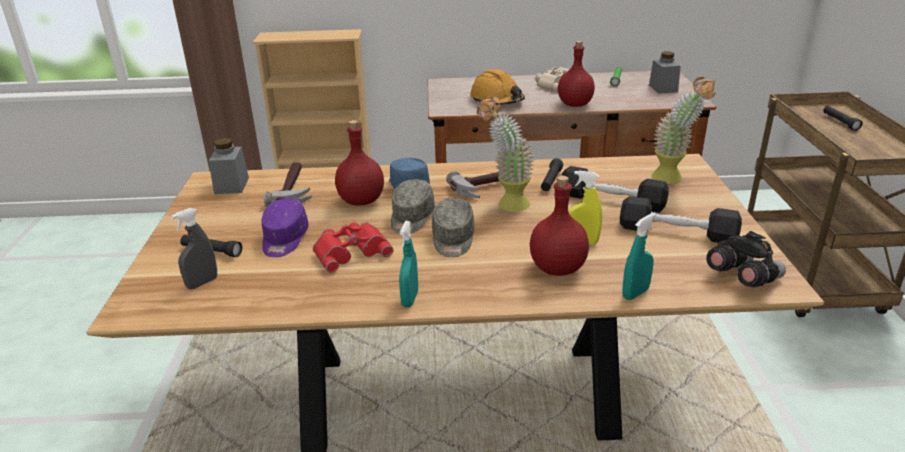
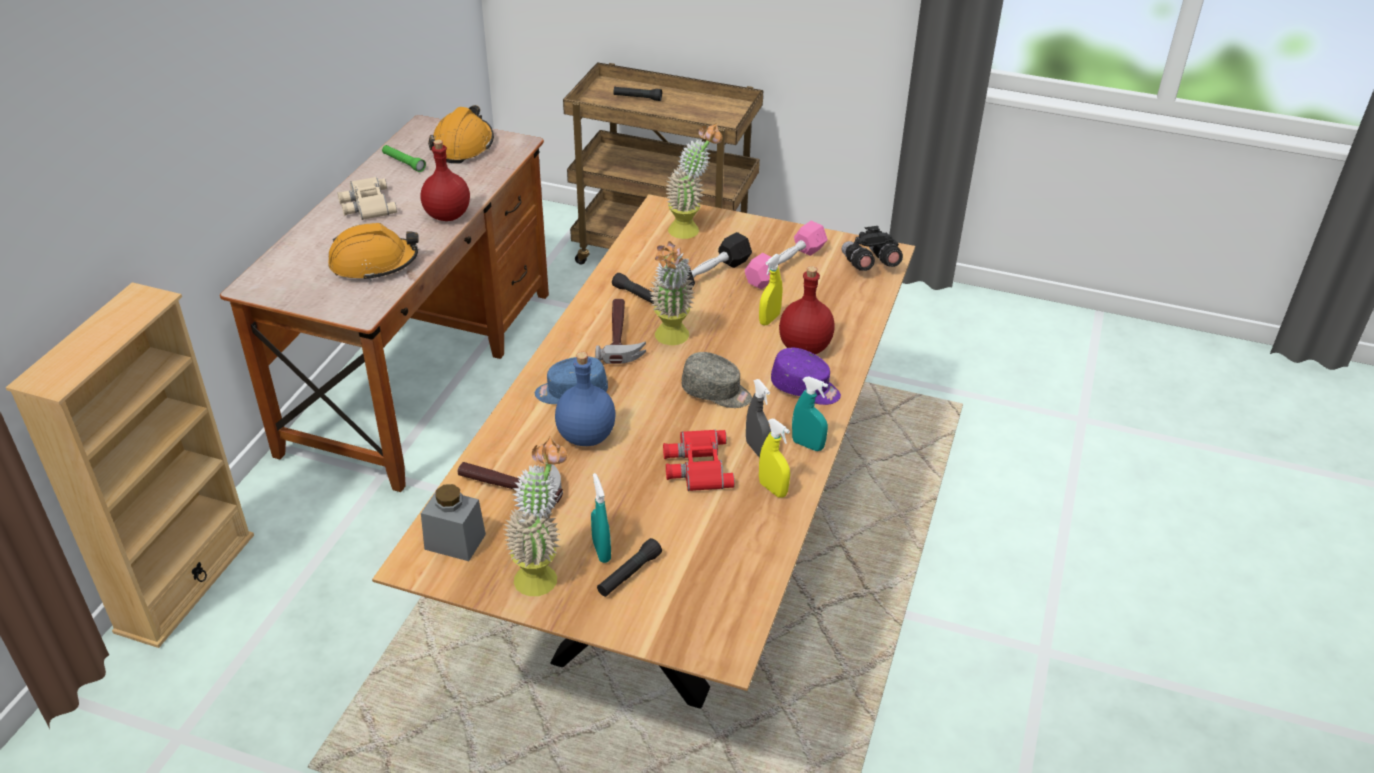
camera: 70 degrees left, 10 degrees up
(202, 283) = (698, 587): grey spray bottle -> grey spray bottle (757, 449)
(208, 219) = (542, 572): none -> potted plant
(284, 239) = (639, 511): purple cap -> purple cap (805, 388)
(337, 293) = (773, 489): none -> yellow spray bottle
(360, 201) = (585, 437): red bottle -> blue bottle
(411, 218) = (654, 409): grey cap -> none
(635, 293) = (863, 321): turquoise spray bottle -> turquoise spray bottle (601, 551)
(663, 88) = (463, 146): grey jar -> orange hard hat
(677, 232) = (785, 266): black dumbbell -> pink dumbbell

